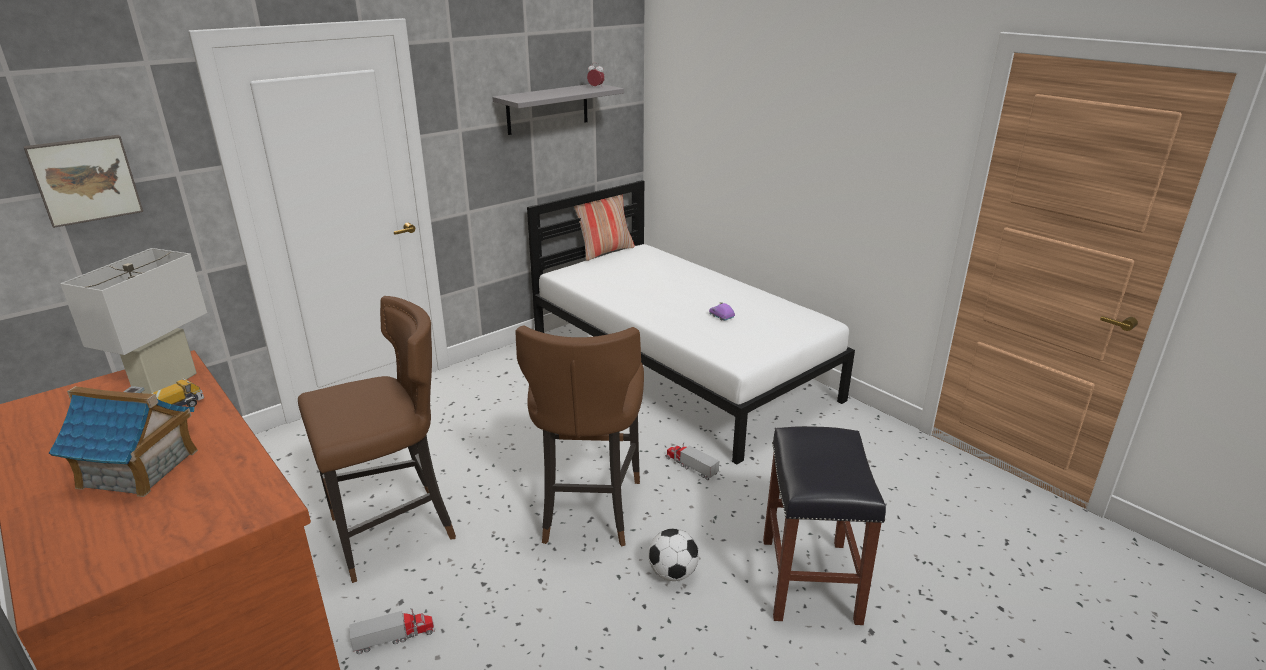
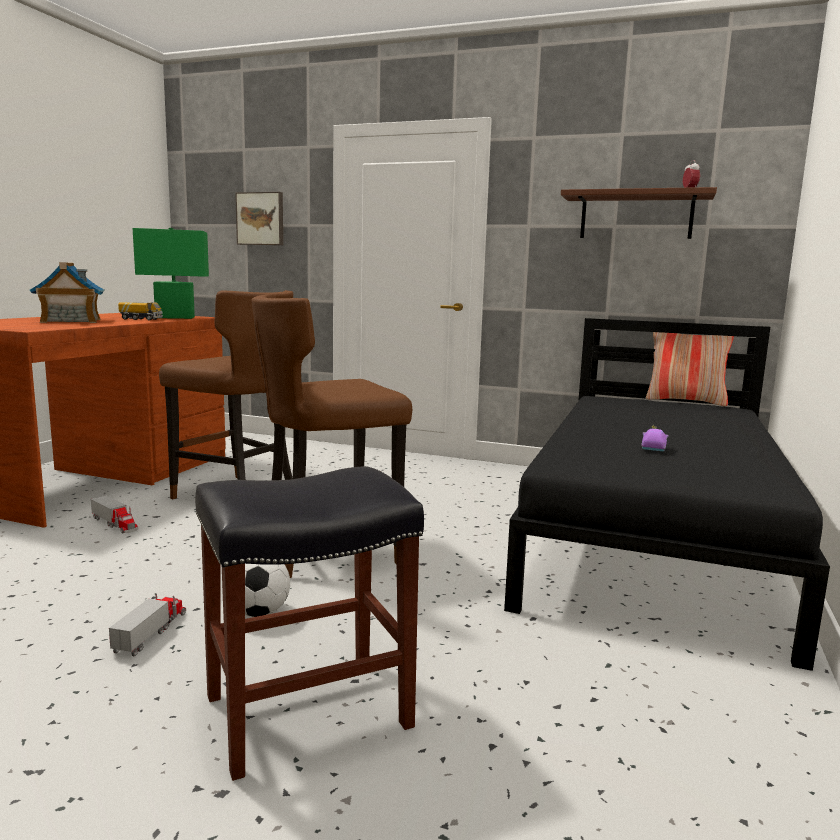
camera: 60 degrees right, 15 degrees down
(166, 383) = (175, 317): white table lamp -> green table lamp
(547, 109) = (636, 216): grey shelf -> brown shelf
(680, 367) = (654, 539): white bed -> black bed
(690, 466) = (463, 584): toy truck -> toy truck (152, 632)

